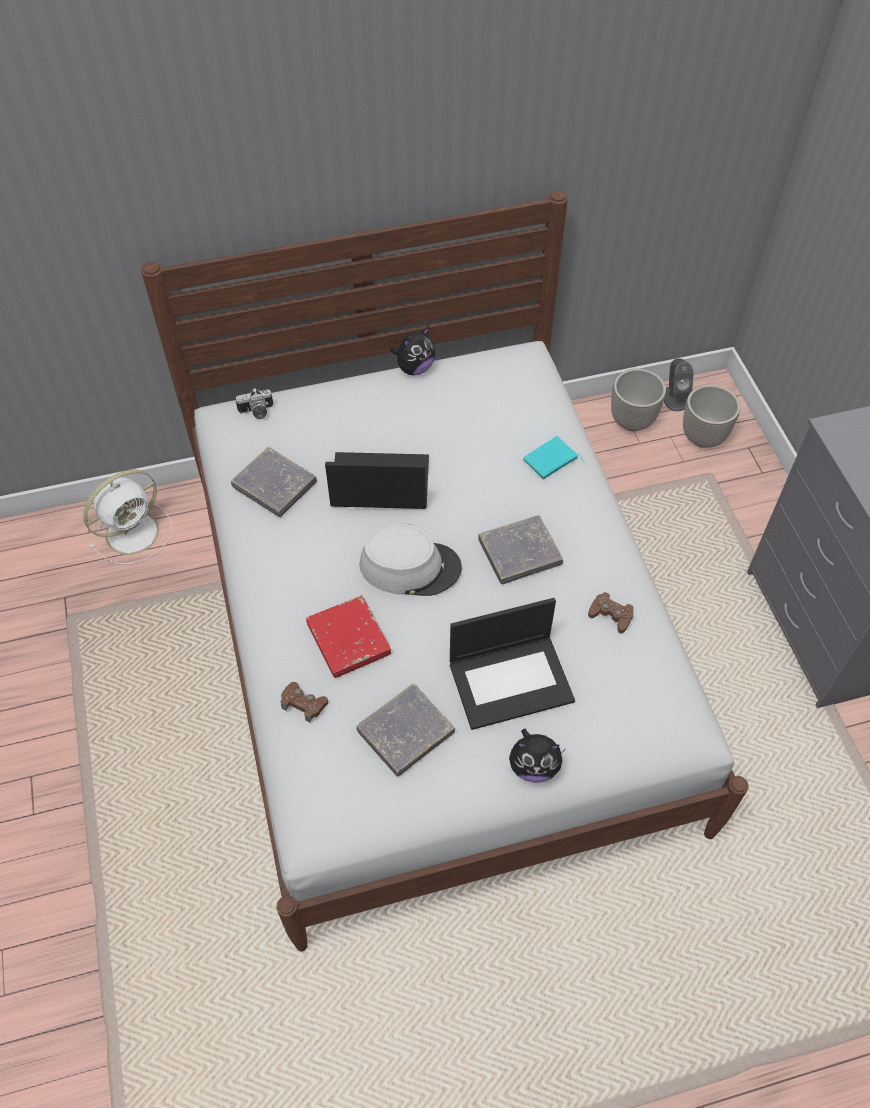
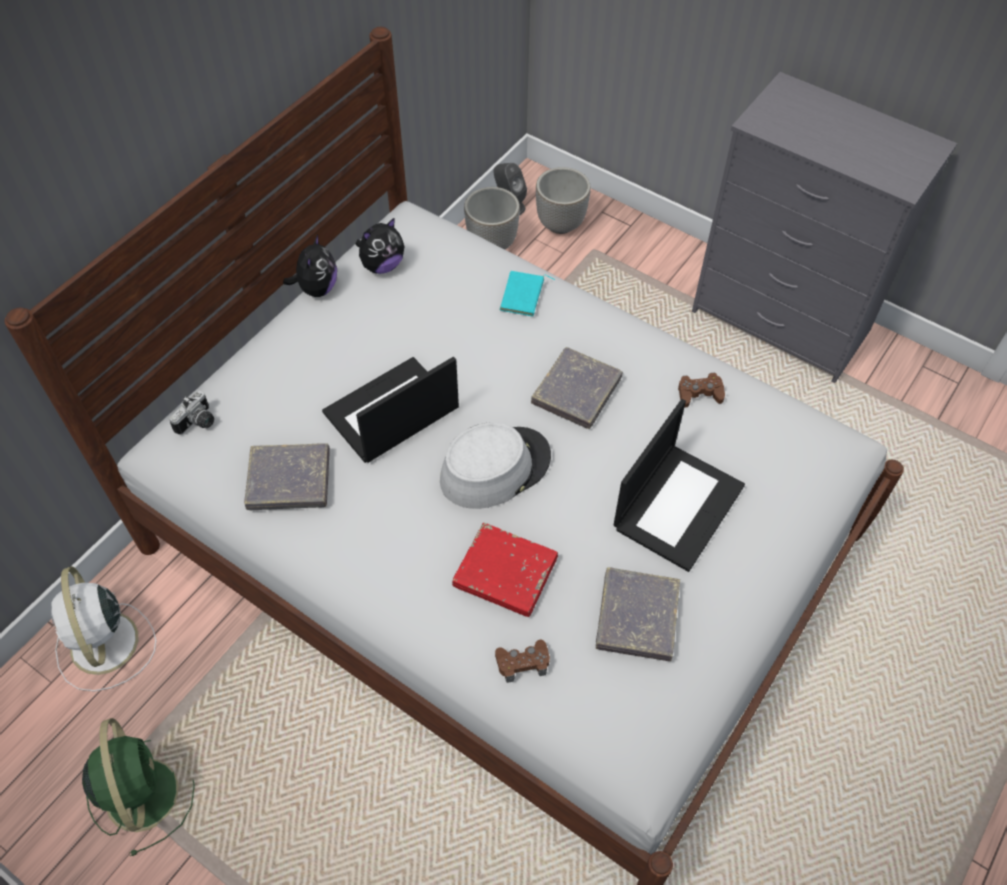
camera: 40 degrees left, 0 degrees up
(80, 635) = (142, 791): none -> green fan
(134, 532) = (105, 646): white fan -> white fan turned 150 degrees clockwise
(534, 766) = (763, 564): plush toy -> plush toy (382, 265)

